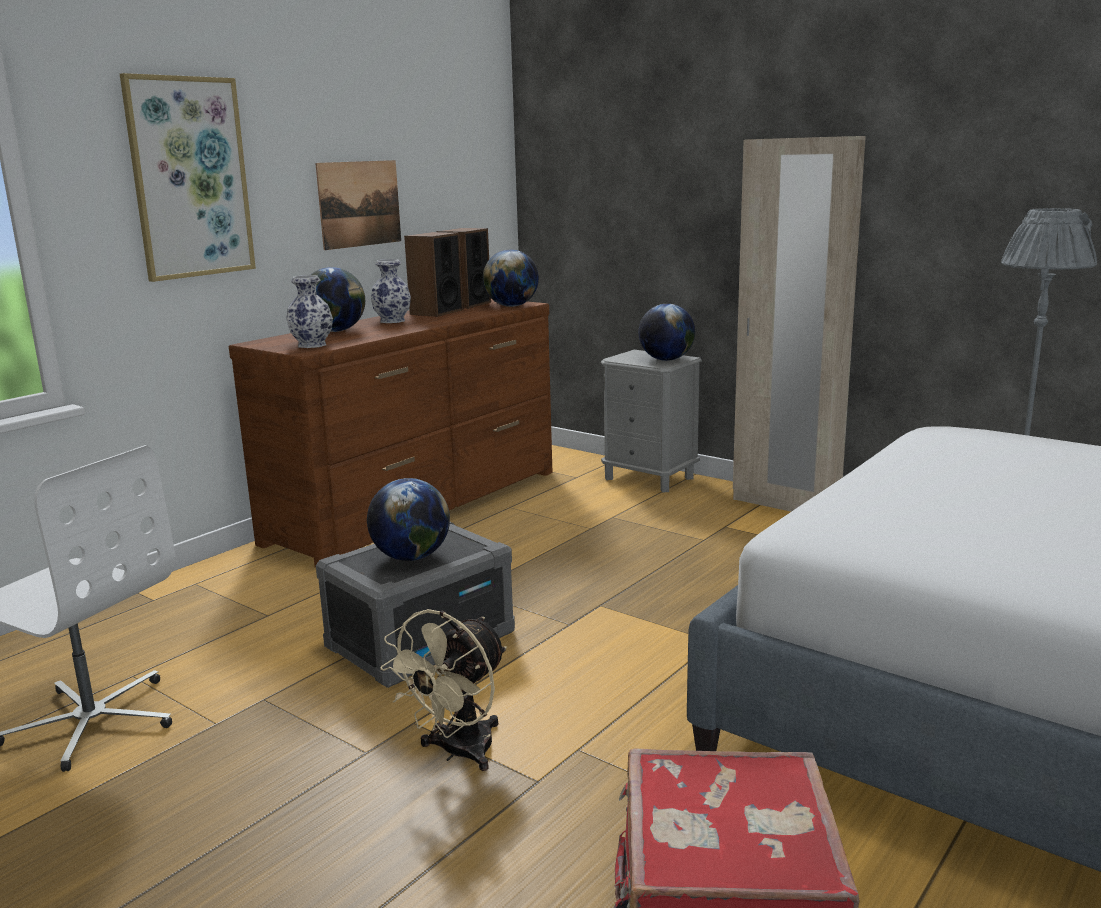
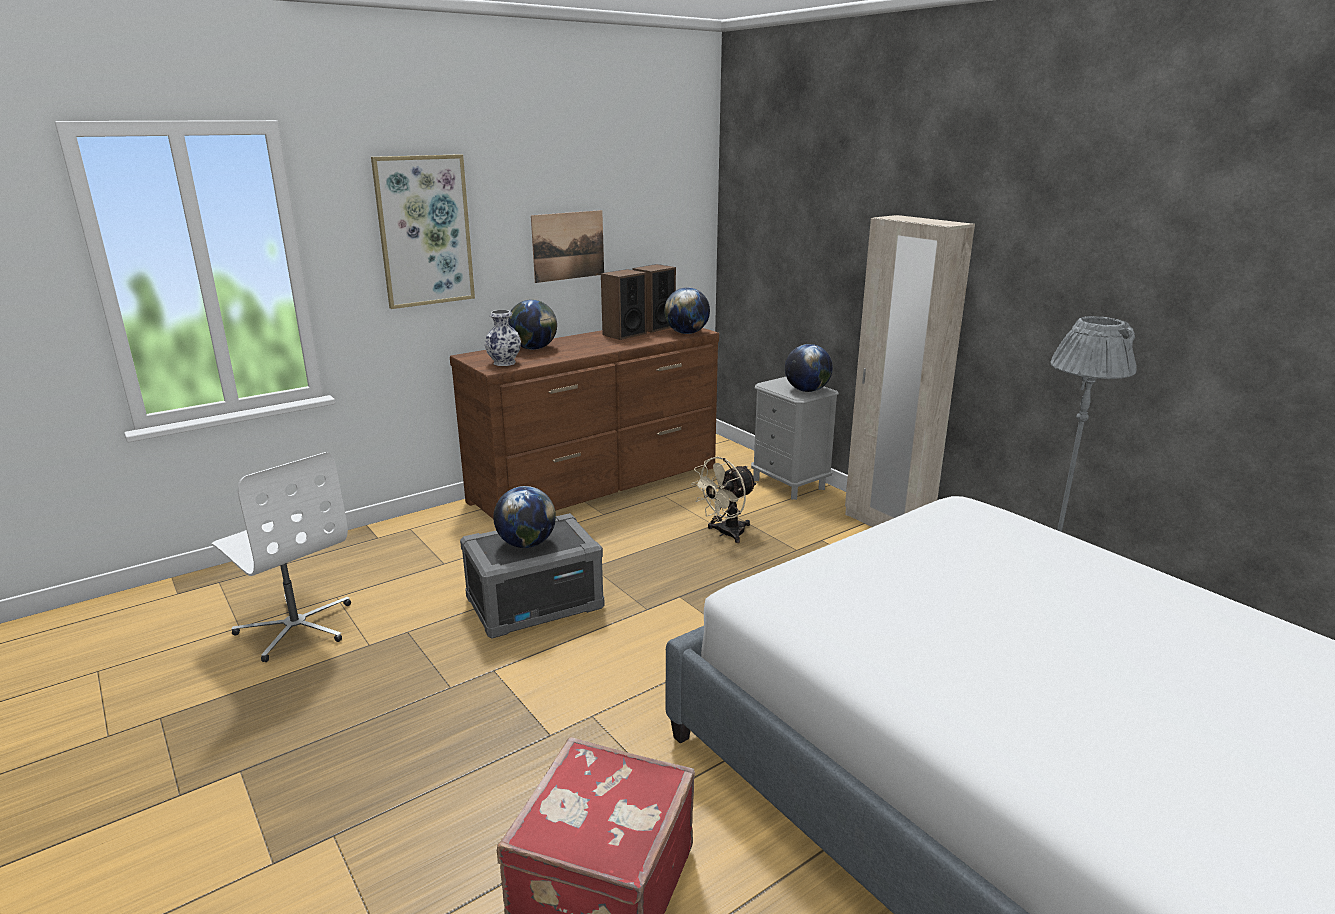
camera: 15 degrees right, 5 degrees up
(393, 321) = (584, 341): vase -> none
(457, 753) = (509, 701): beige fan -> beige fan (725, 534)

